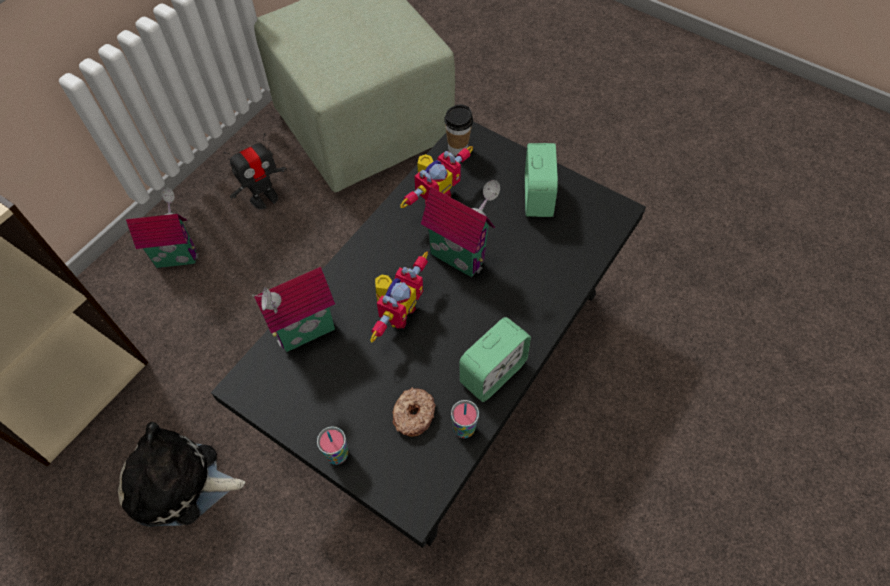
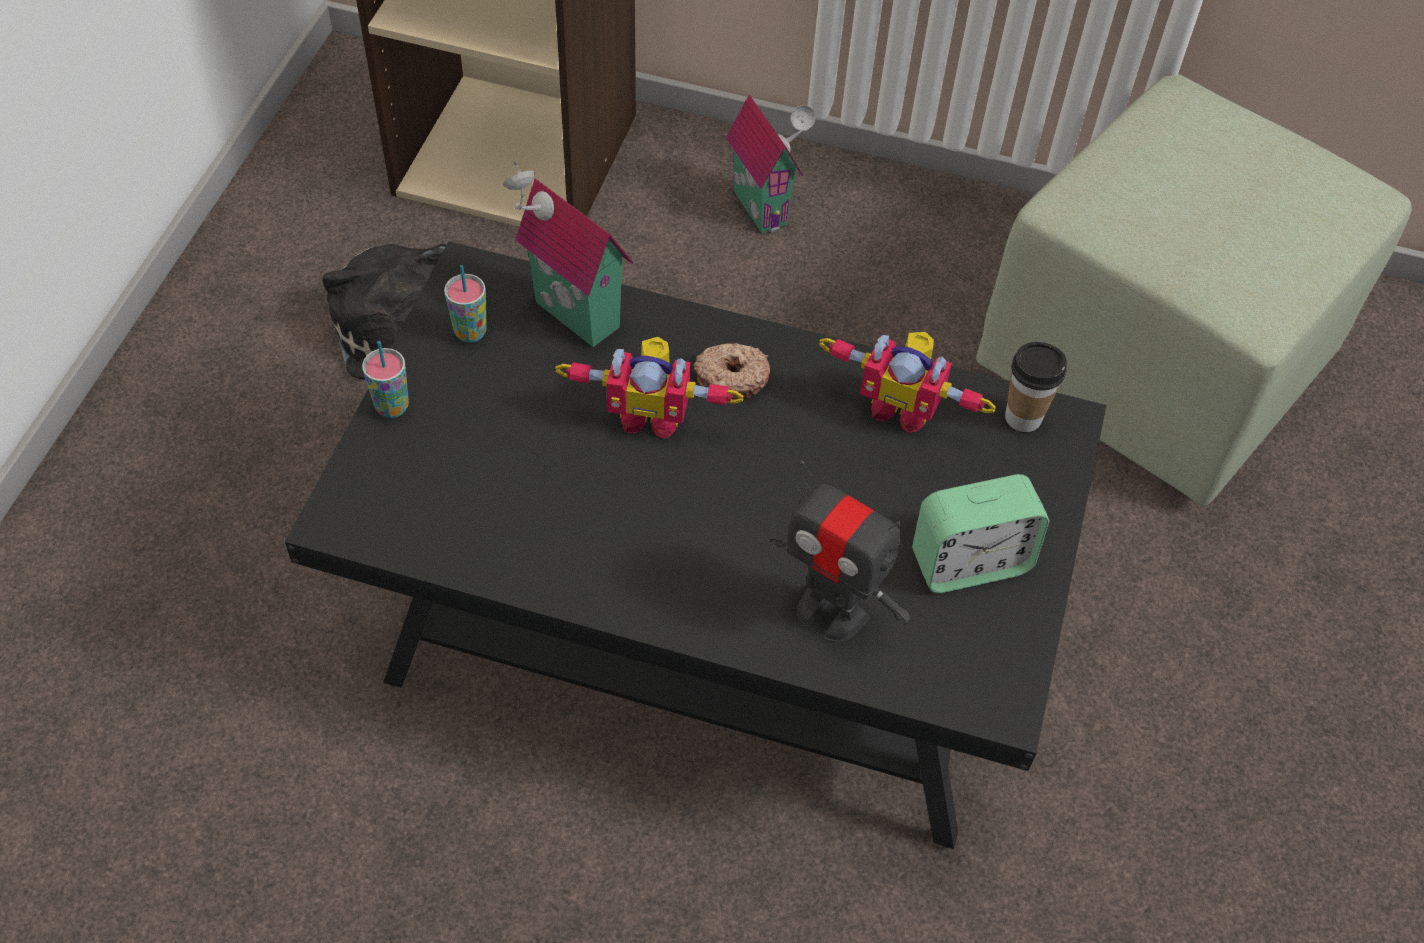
camera: 70 degrees right, 5 degrees down
(264, 198) = (924, 275): toy robot -> toy robot (831, 612)
(413, 415) = (479, 481): donut -> donut (731, 377)
(459, 255) = (792, 473): toy house -> none
(463, 429) = (474, 552): cup -> cup (470, 332)
(492, 372) = (583, 569): alarm clock -> none

